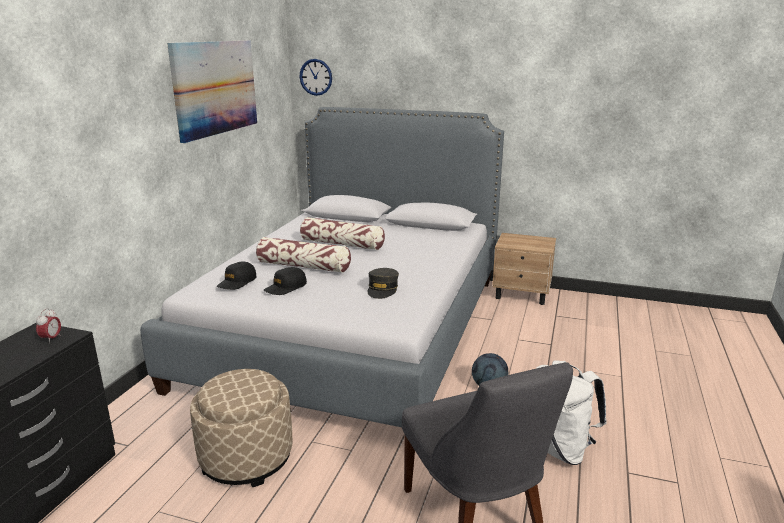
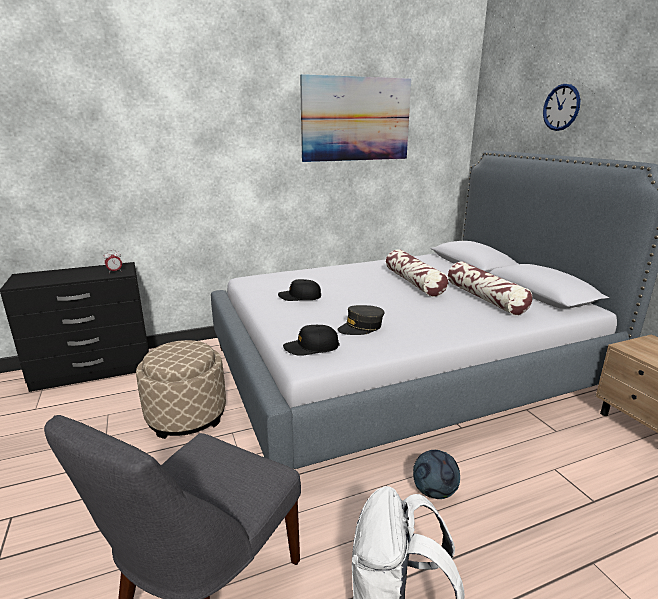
camera: 50 degrees right, 0 degrees up
(237, 282) = (280, 281): black cap -> black cap (311, 347)
(304, 266) = (346, 288): pillow -> pillow (485, 298)
(316, 77) = (492, 120): wall clock -> wall clock (561, 107)

